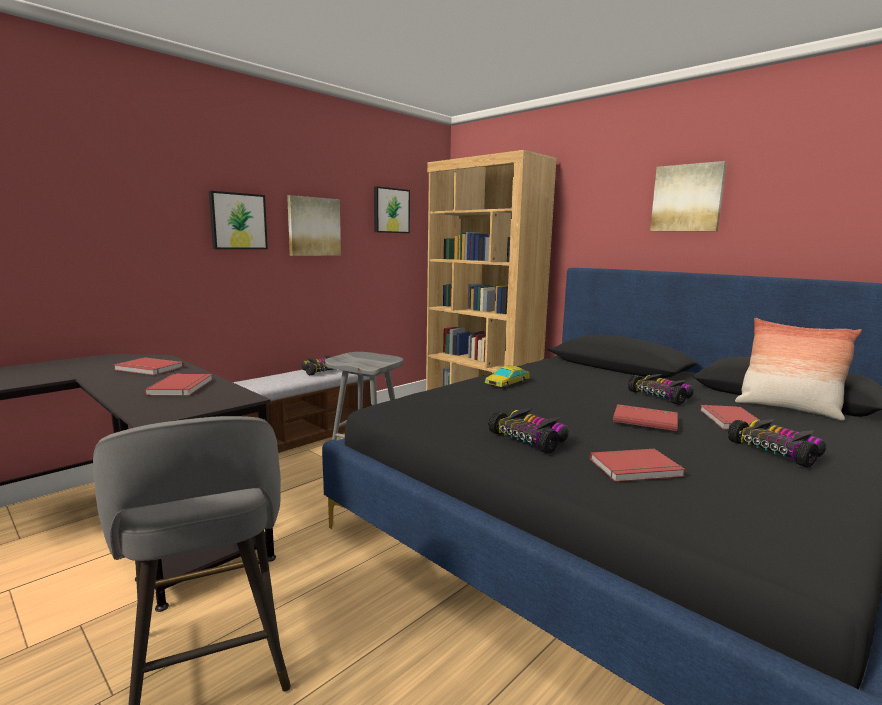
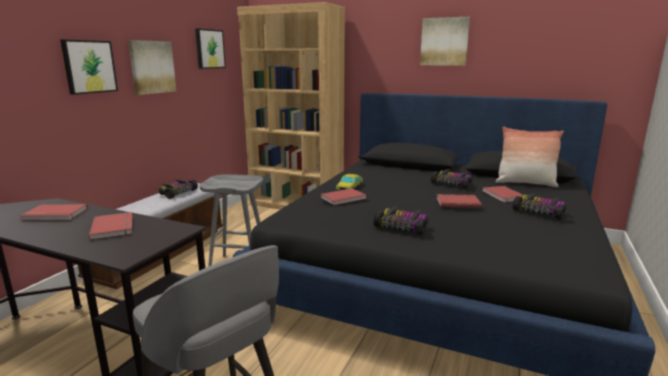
camera: 20 degrees left, 5 degrees up
(637, 469) = (478, 236): red book -> red book (344, 198)

